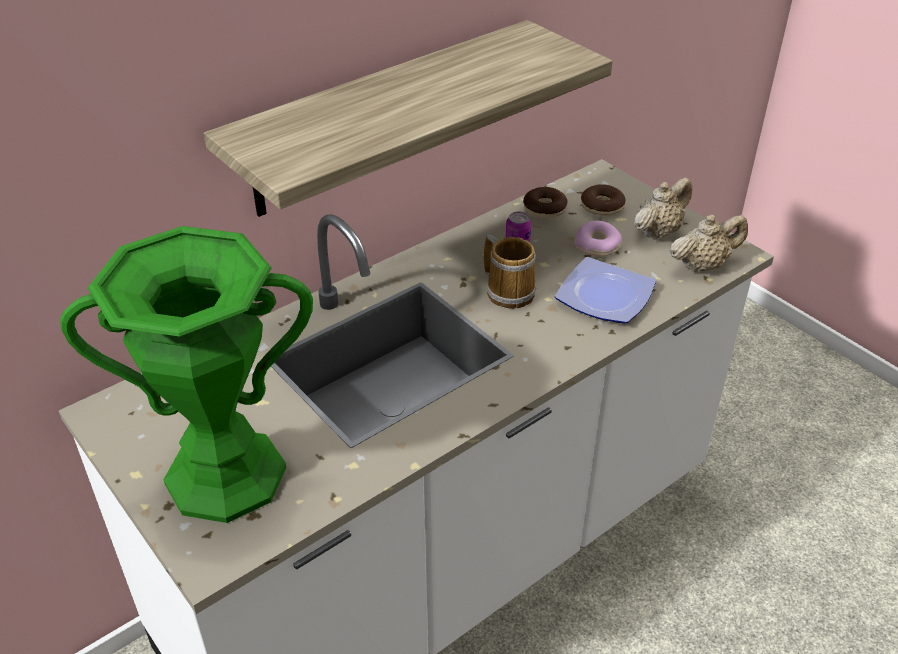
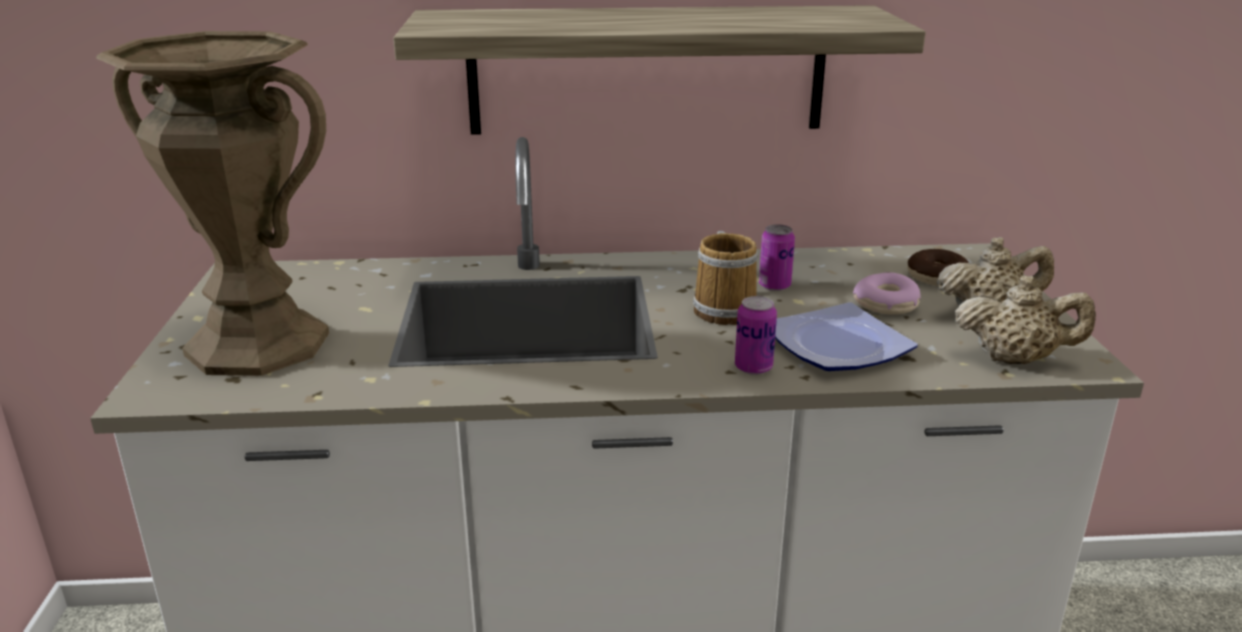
camera: 35 degrees right, 15 degrees down
(226, 475) = (258, 344): green vase -> brown vase
(544, 209) = (859, 261): donut -> none
(577, 337) = (753, 368): none -> can

